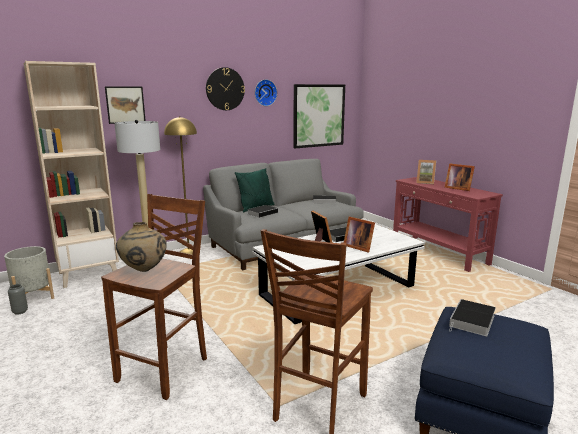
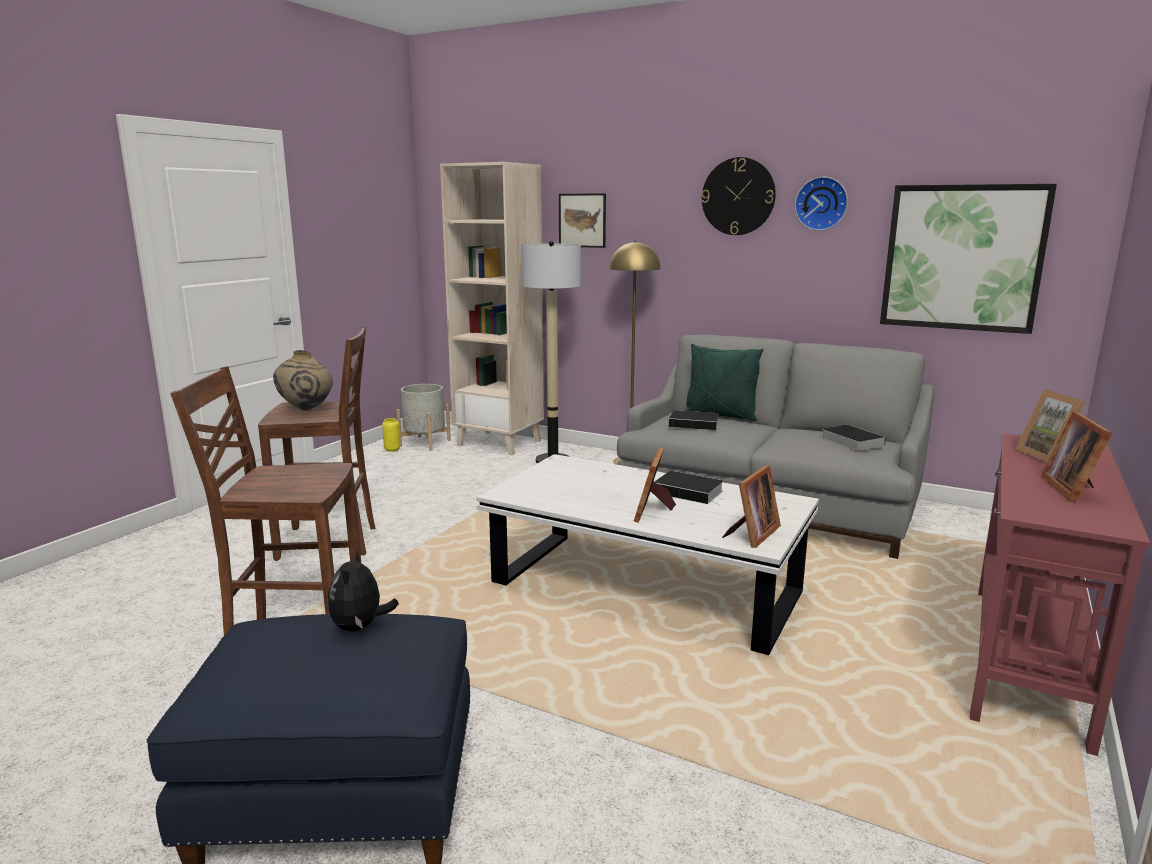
camera: 60 degrees right, 0 degrees up
(20, 311) = (392, 450): grey vase -> yellow vase
(319, 241) = (640, 482): picture frame -> picture frame (751, 534)
(472, 321) = (360, 627): book -> plush toy

